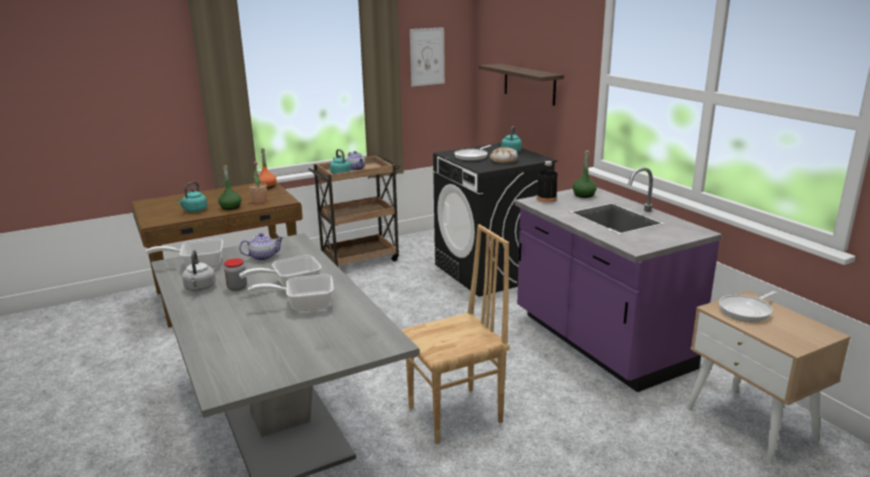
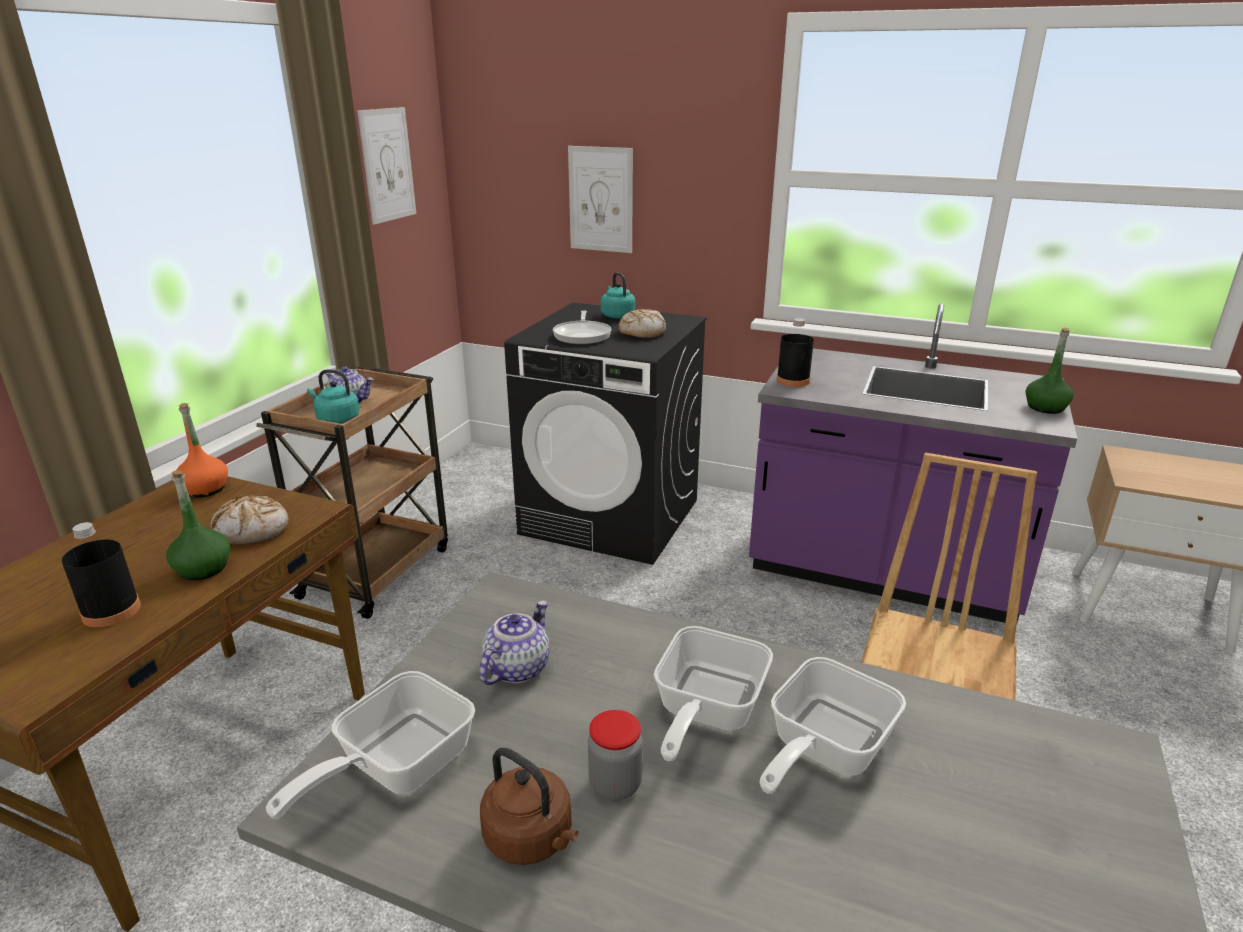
camera: 40 degrees left, 5 degrees up
(194, 210) = (111, 611): turquoise kettle -> black bottle
(200, 288) = (532, 838): grey kettle -> brown kettle
(259, 201) = (252, 530): potted plant -> bread
(529, 84) = (600, 199): shelf -> picture
(584, 195) = (820, 363): green bottle -> green bottle (1045, 408)
(747, 311) = (1156, 472): frying pan -> none

